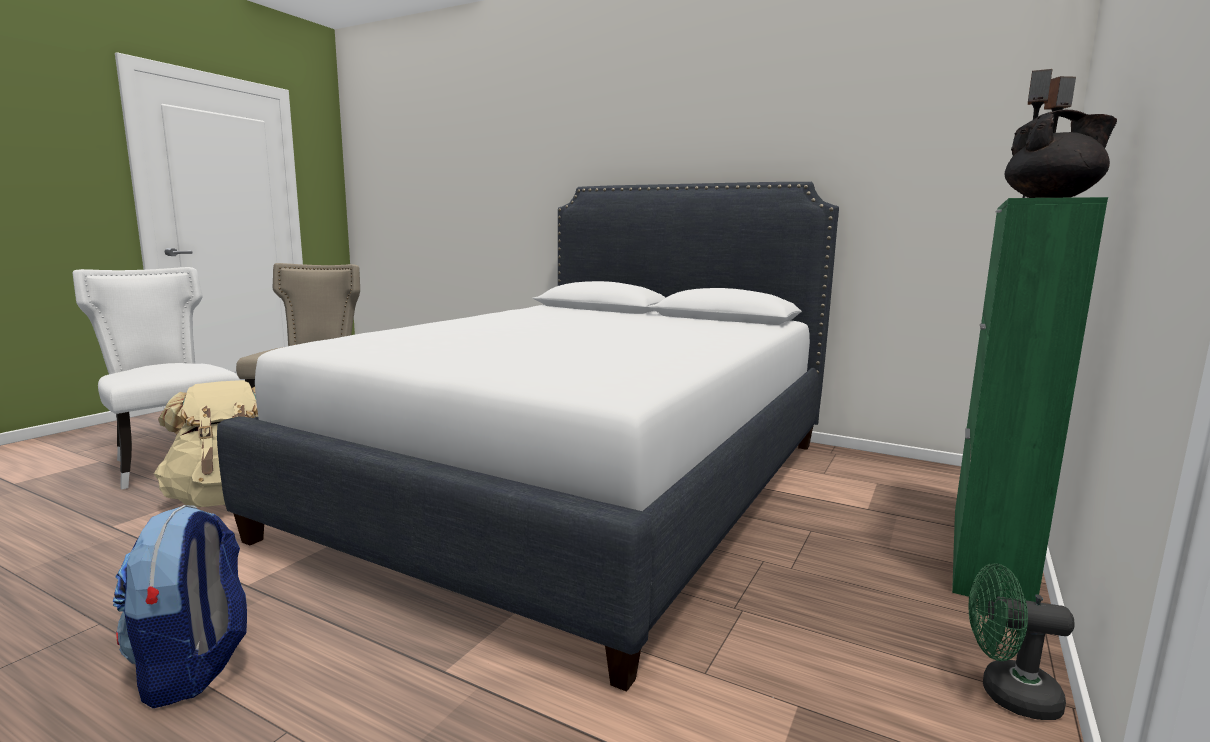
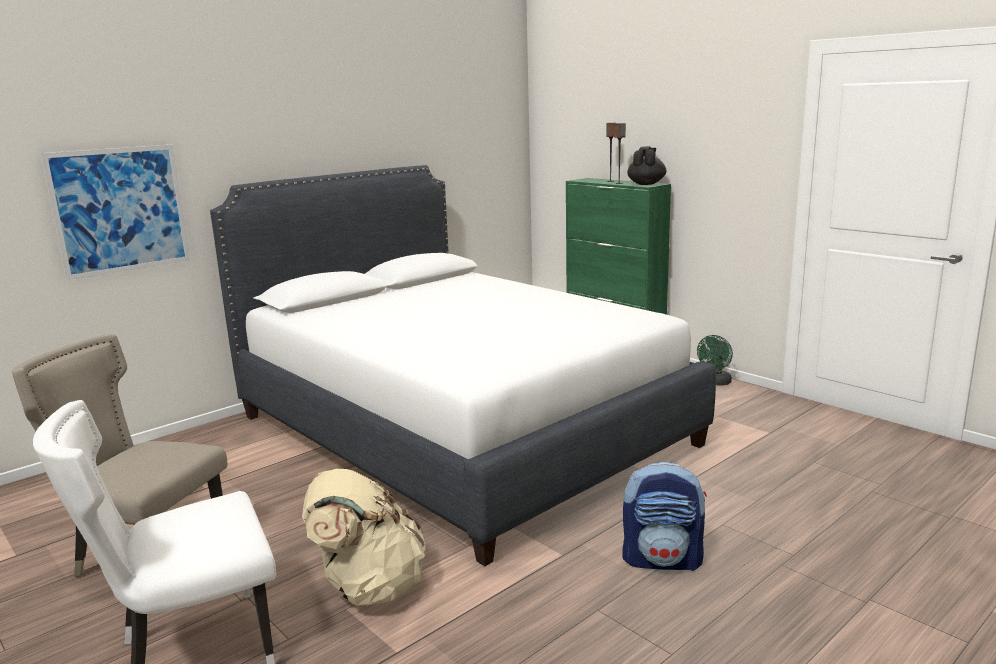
camera: 70 degrees left, 5 degrees up
(510, 201) = (120, 210): none -> picture

